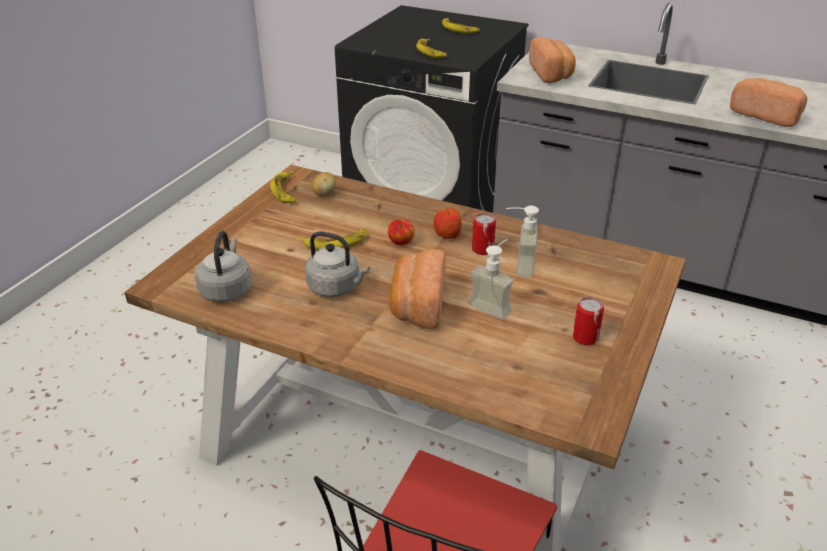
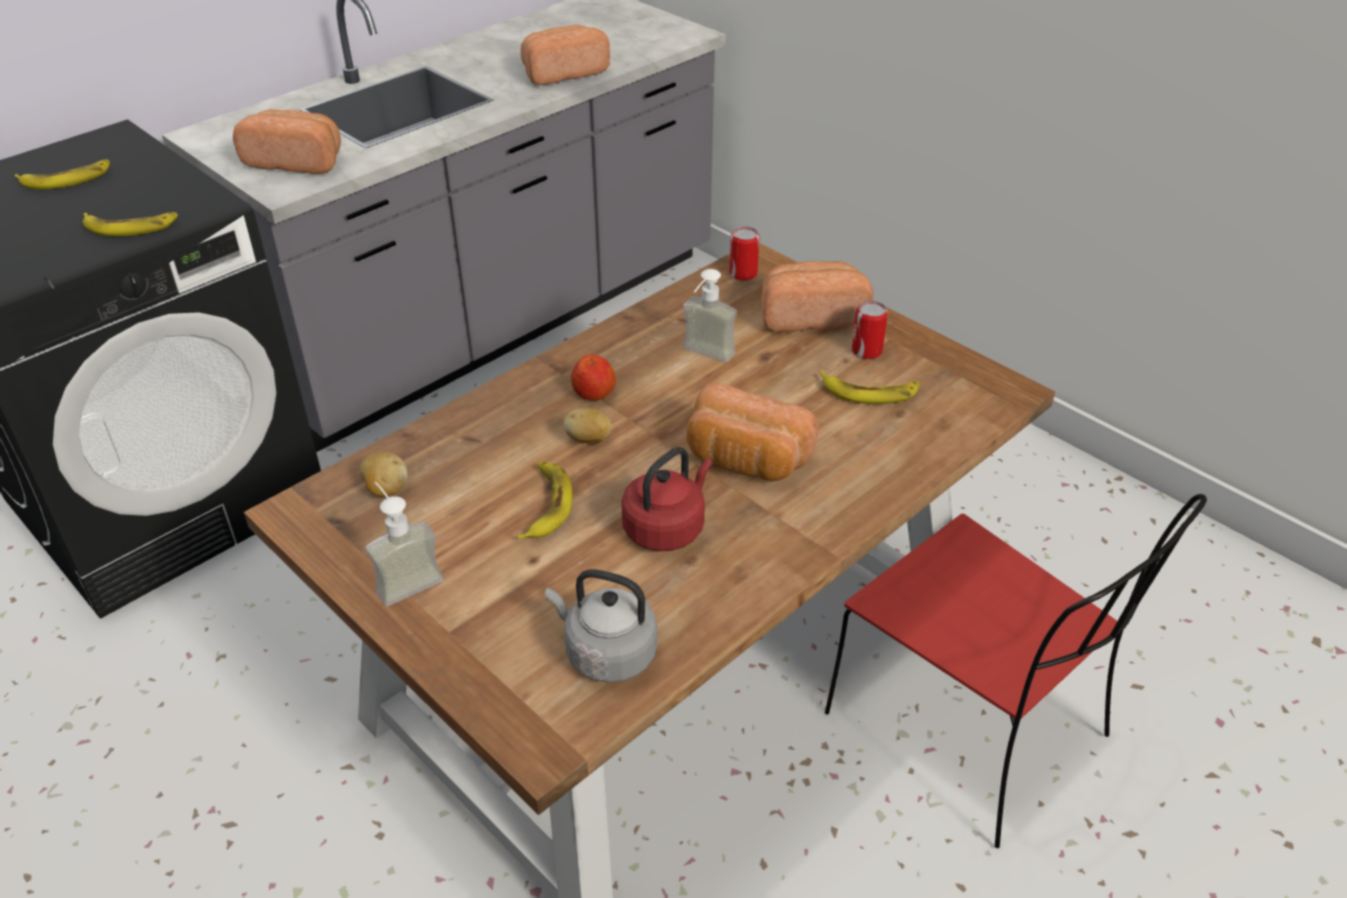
camera: 70 degrees left, 5 degrees up
(286, 191) = (340, 533): banana -> banana (869, 392)
(336, 288) = (667, 528): grey kettle -> red kettle
(401, 243) = (588, 440): apple -> potato
(482, 249) = (650, 373): can -> can (743, 274)
(494, 305) = (776, 397): soap dispenser -> soap dispenser (404, 578)
(608, 303) = (811, 316): none -> bread

